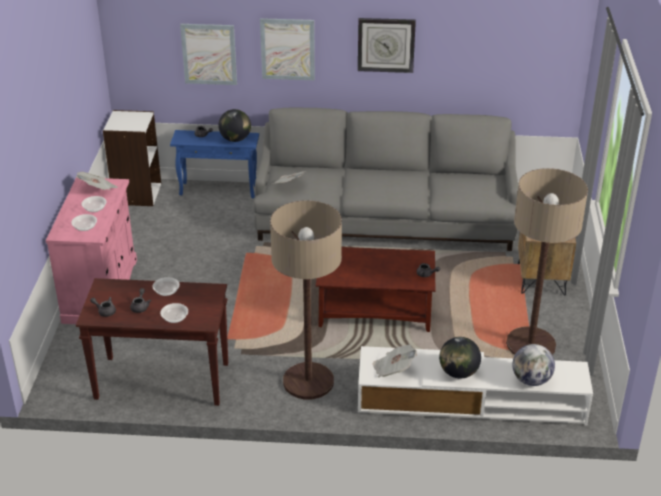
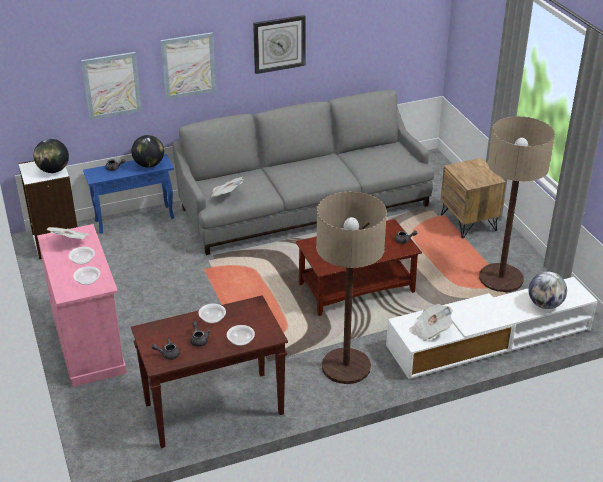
camera: 25 degrees left, 0 degrees up
(458, 373) = (485, 316): globe -> globe (53, 170)

